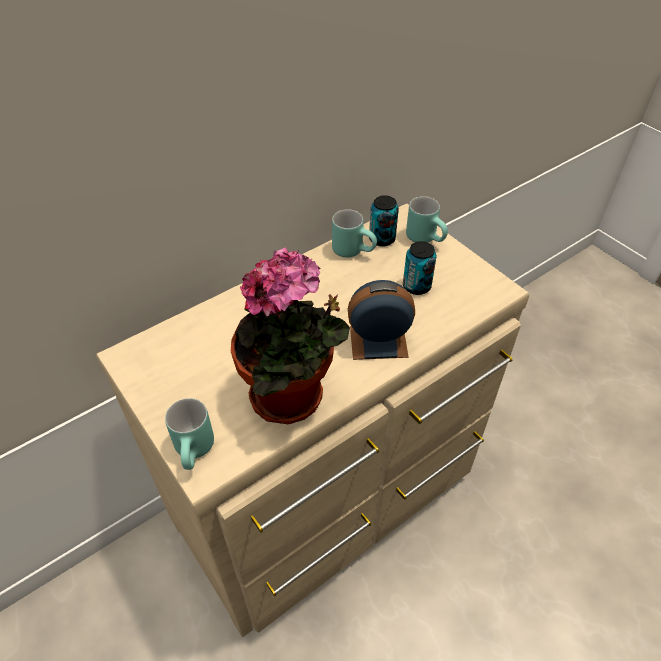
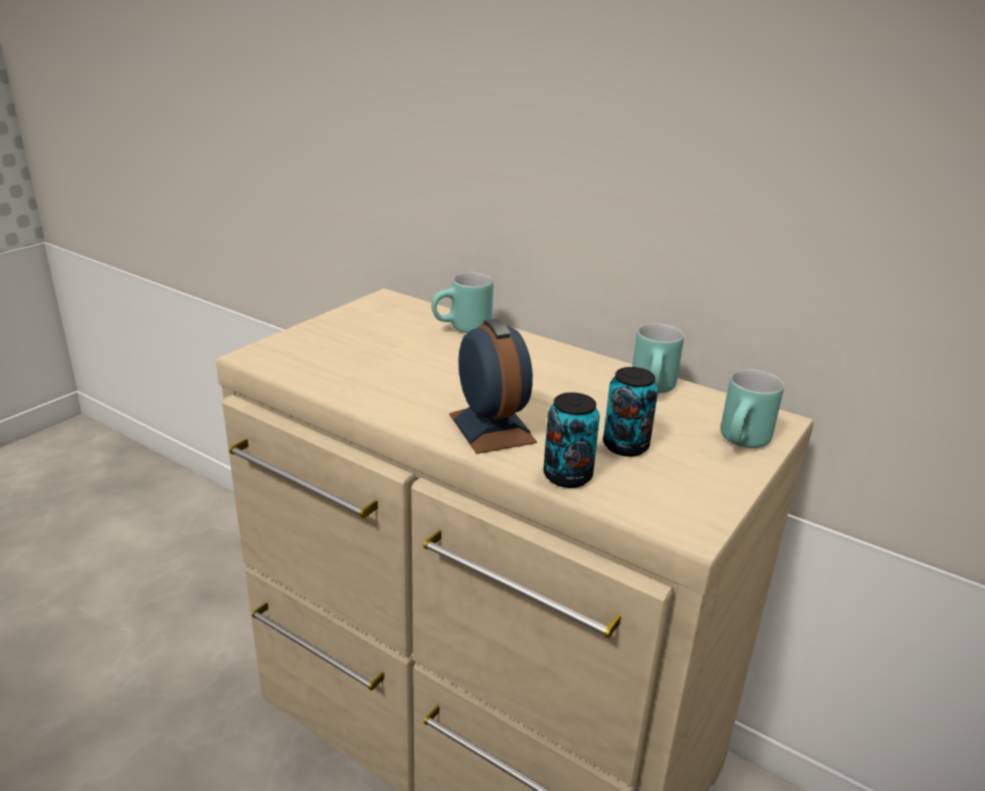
camera: 70 degrees right, 20 degrees down
(197, 451) = (279, 349): turquoise mug -> turquoise mug (463, 330)
(293, 398) = (368, 386): potted plant -> none
(382, 239) = (702, 408): can -> can (567, 476)

